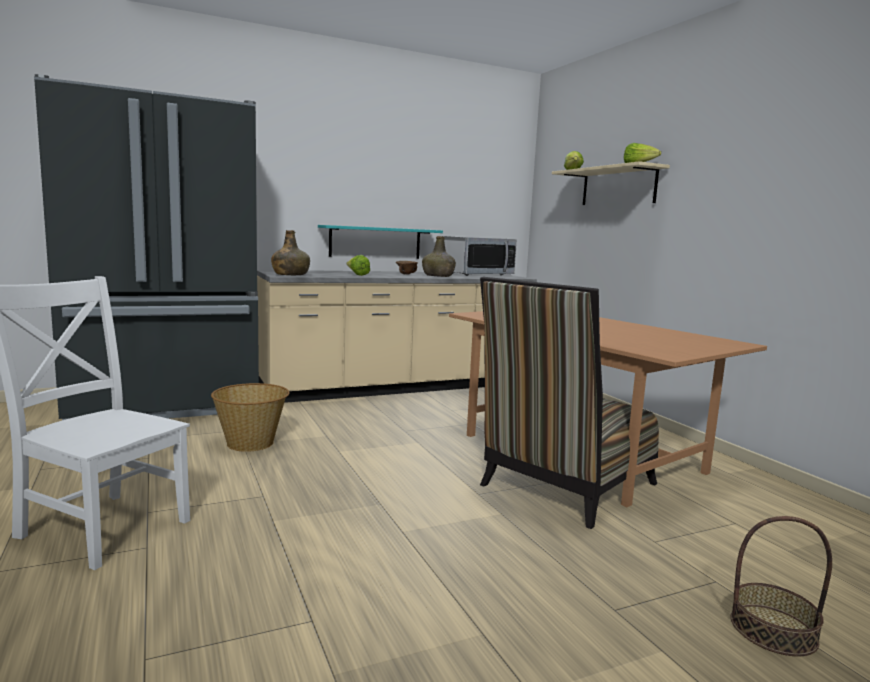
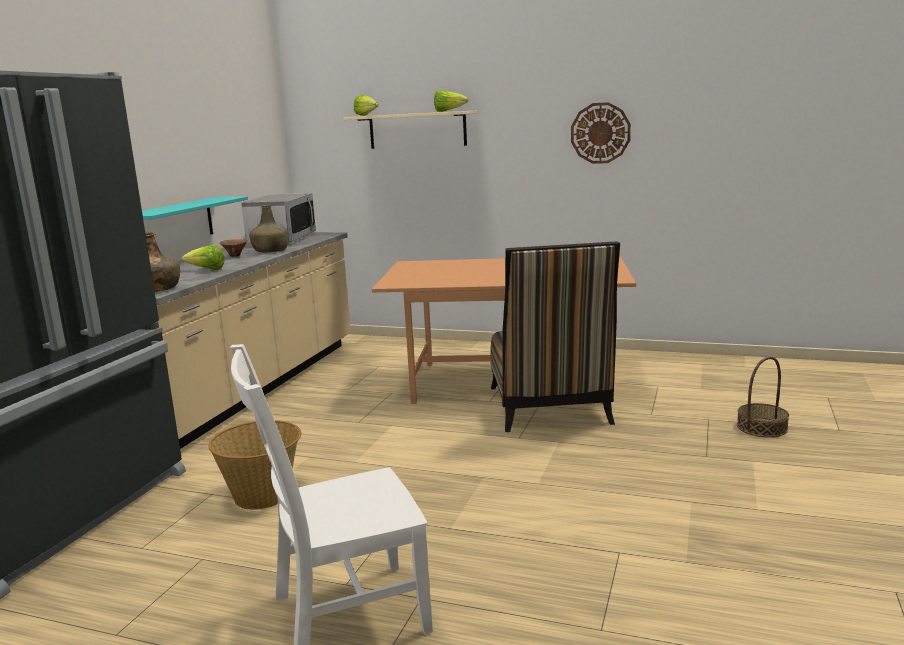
camera: 45 degrees left, 5 degrees up
(792, 189) = (600, 133): none -> wall clock

